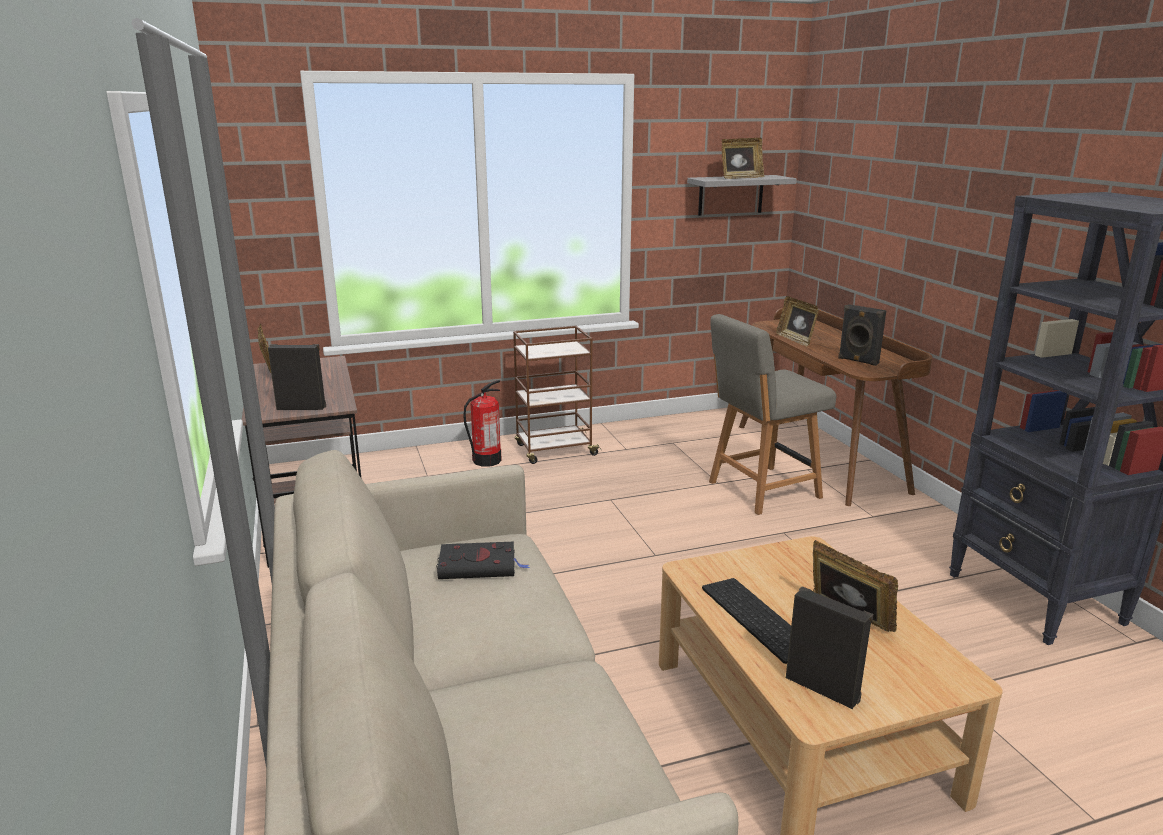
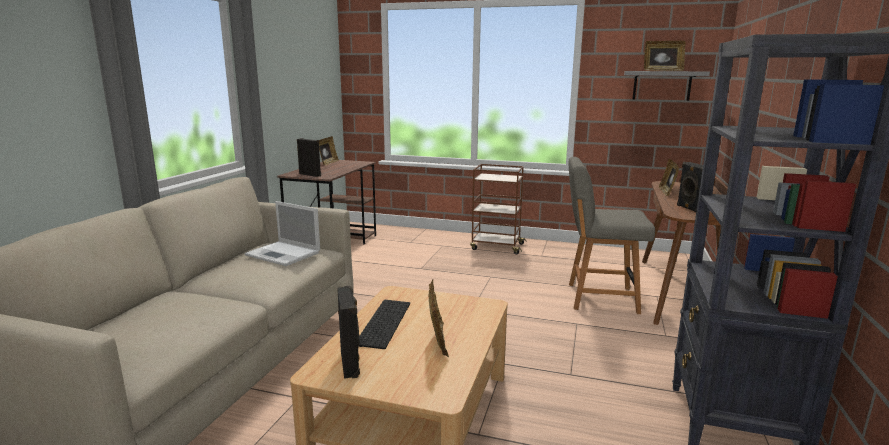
camera: 35 degrees right, 5 degrees down
(480, 566) = (284, 254): black book -> laptop
(486, 460) = (451, 242): fire extinguisher -> none

